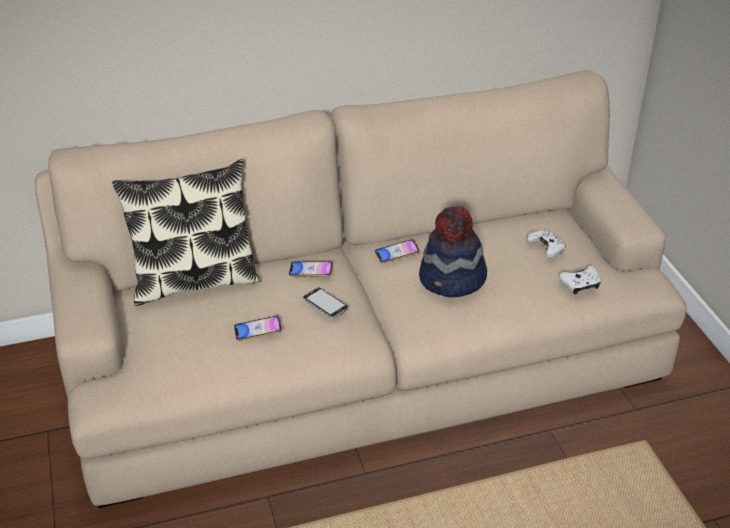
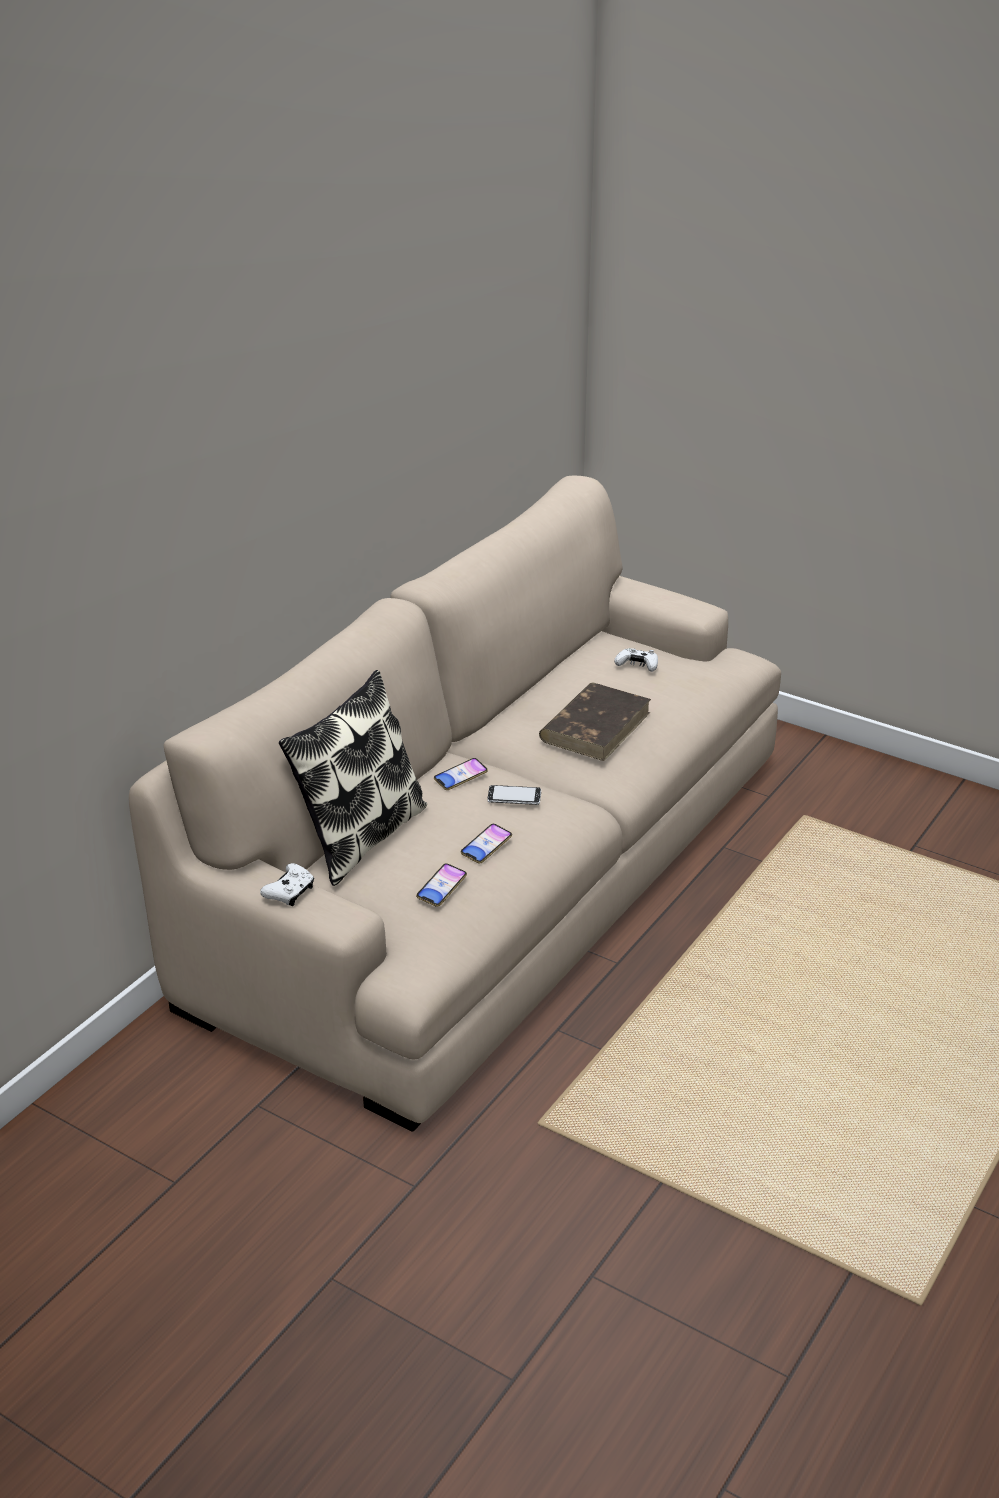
camera: 40 degrees left, 5 degrees down
(397, 254) = (516, 727): phone -> phone (441, 888)
(452, 280) = (595, 726): hat -> brown book
(580, 285) = (701, 682): white game controller -> white game controller (290, 892)

